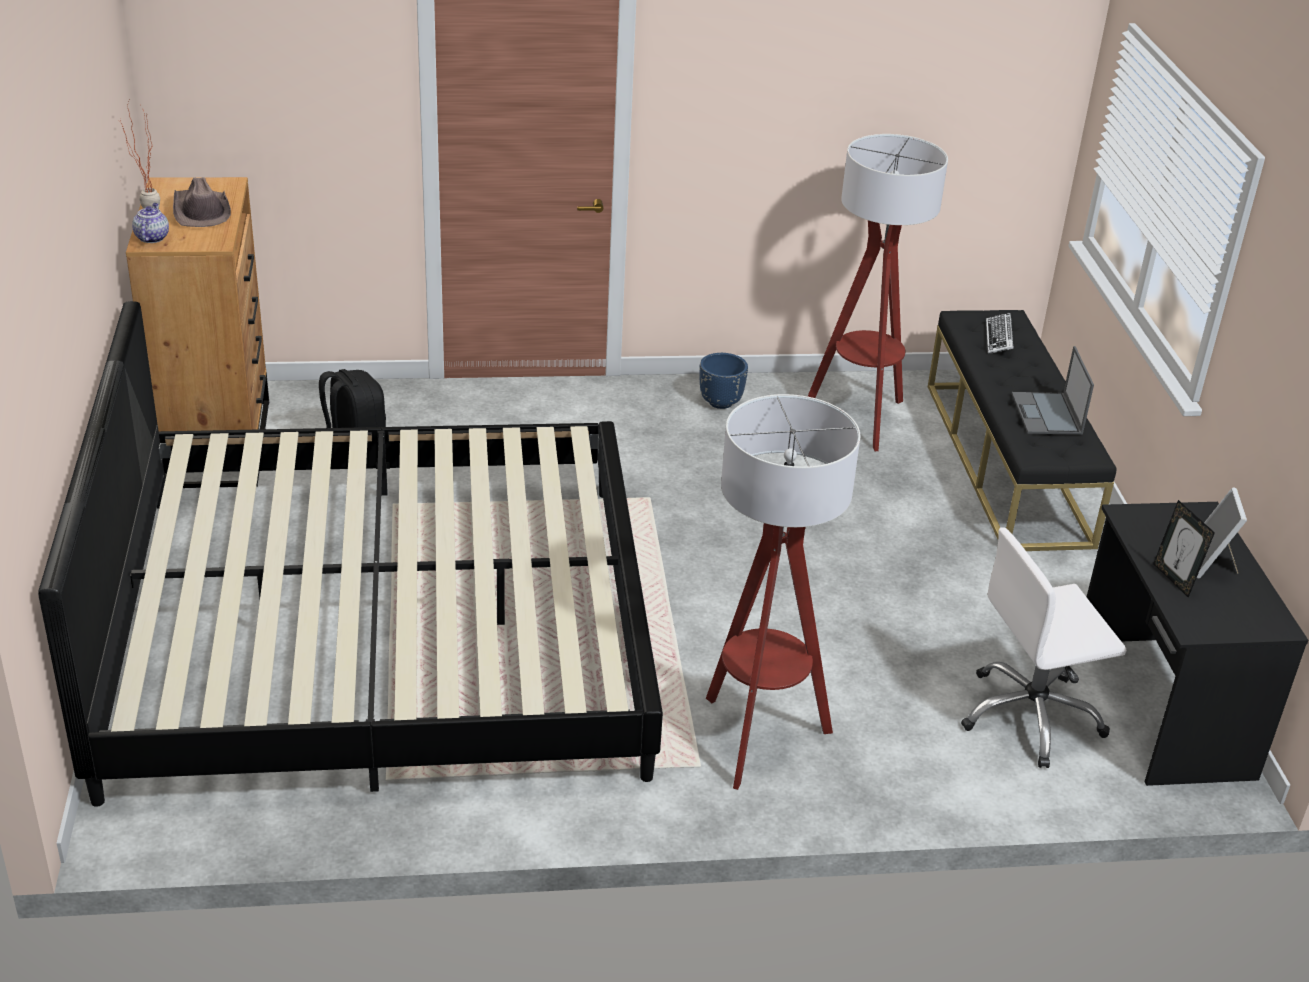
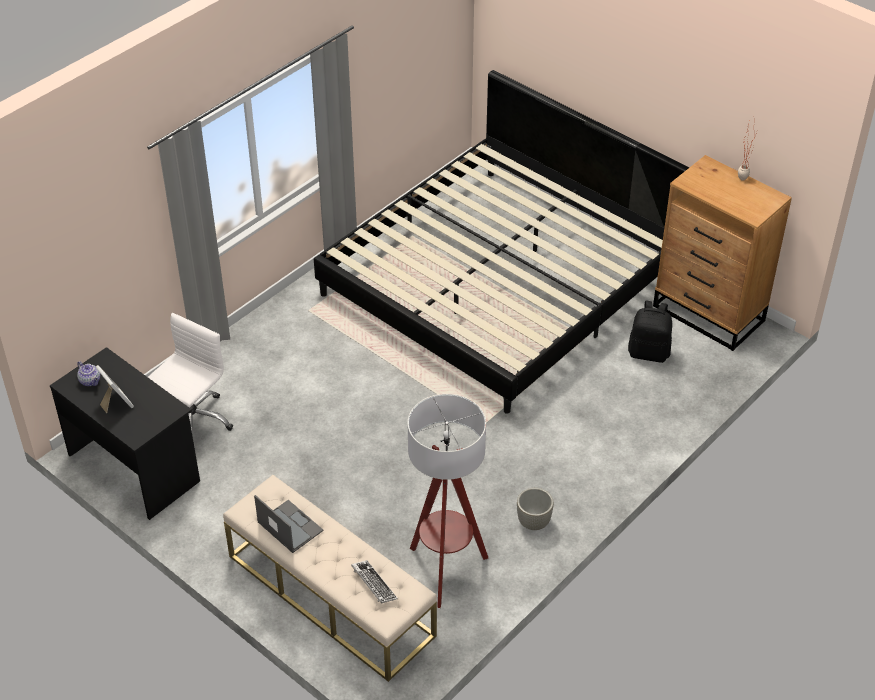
camera: 140 degrees right, 10 degrees up
(152, 237) = (712, 167): teapot -> teapot (90, 381)
(201, 211) = (727, 193): brown hat -> none
(721, 402) = (533, 523): blue planter -> grey planter
(758, 738) = (298, 336): floor lamp -> none
(1007, 463) = (330, 595): black bench -> beige bench
(1174, 579) = (128, 382): picture frame -> none

